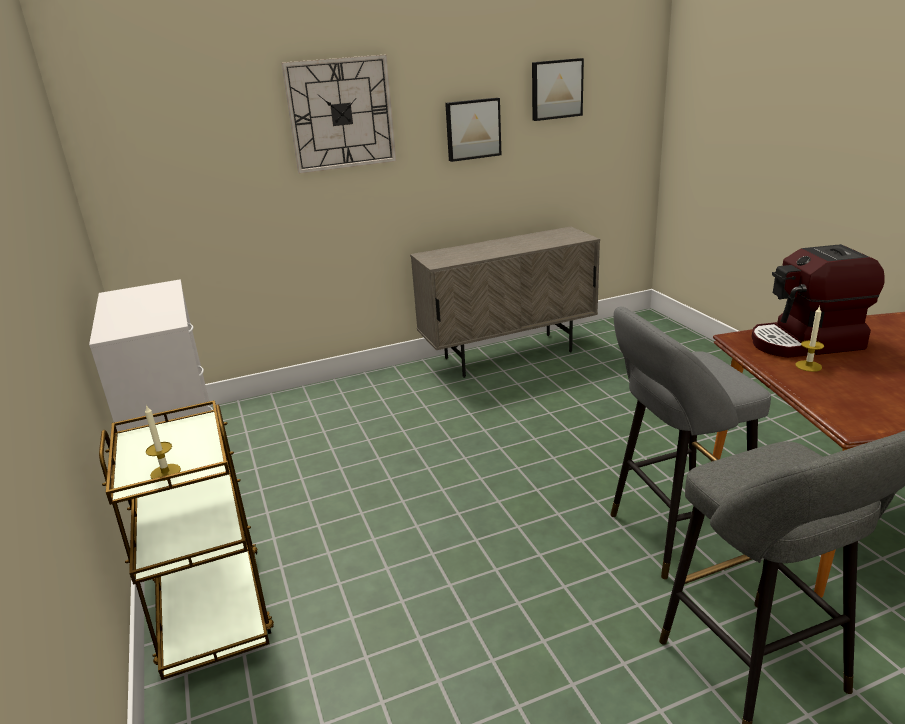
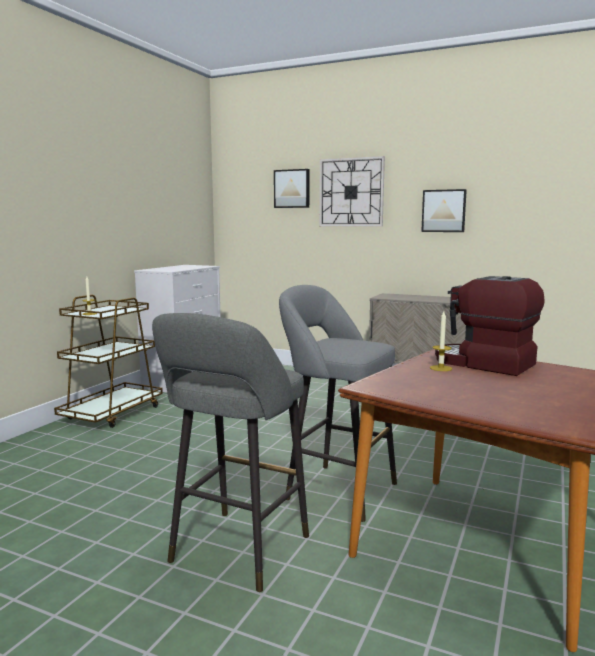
camera: 45 degrees right, 15 degrees down
(556, 89) = (521, 186): picture -> picture (292, 188)

